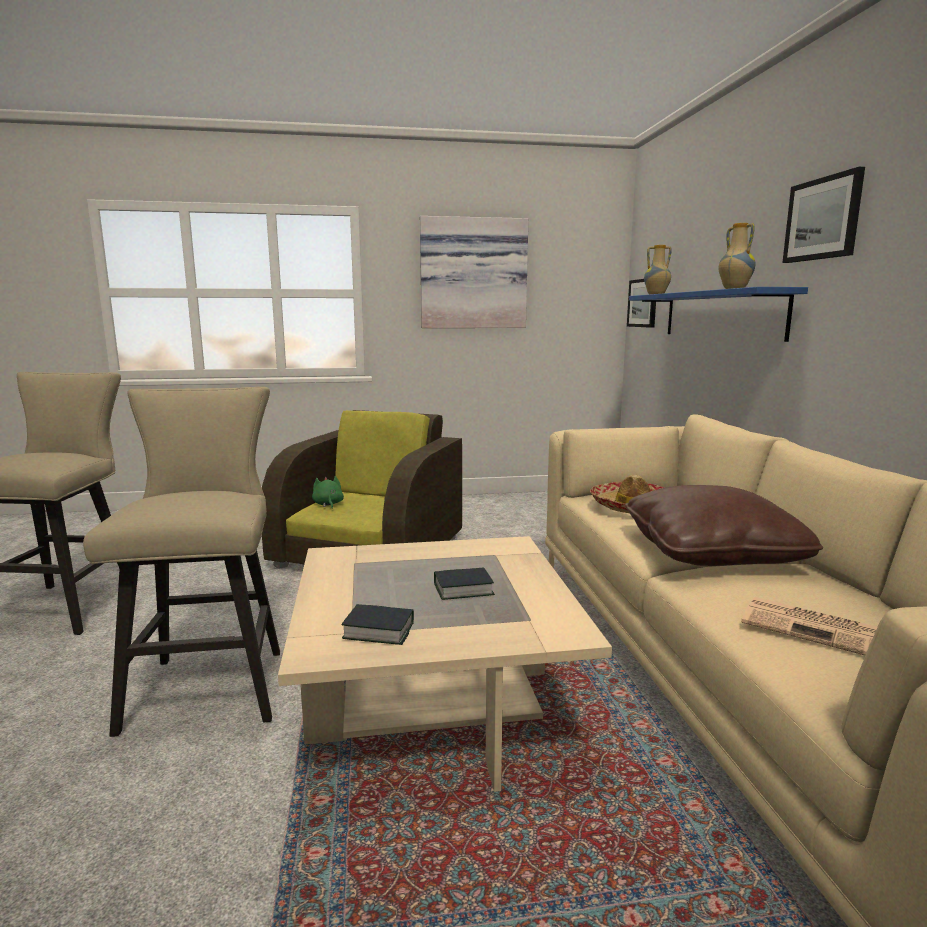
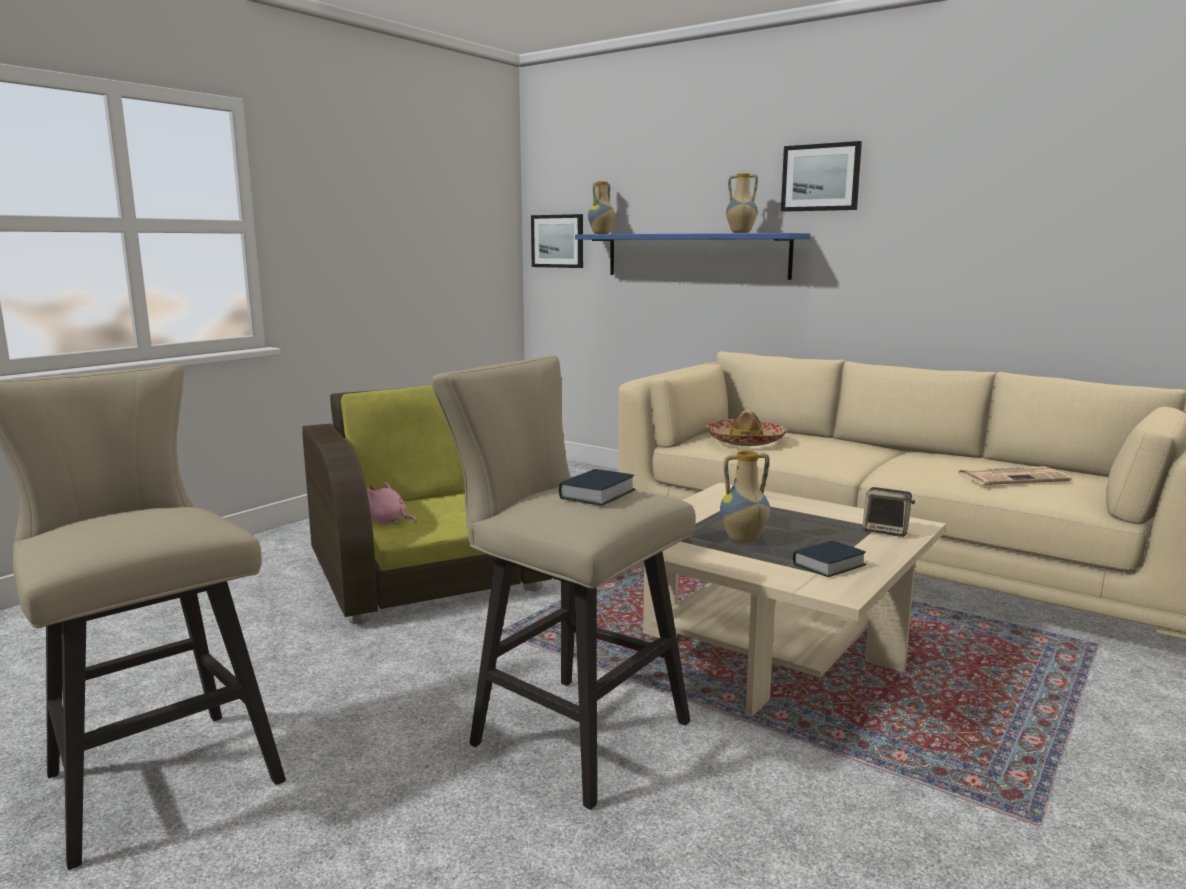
camera: 45 degrees left, 0 degrees up
(328, 504) = (388, 521): green plush toy -> pink plush toy
(392, 584) = (743, 540): none -> vase
(463, 589) = (792, 526): book -> book (597, 495)
(473, 274) = (382, 202): picture -> none
(524, 627) = (886, 531): none -> speaker
(711, 553) = (865, 457): brown pillow -> none

